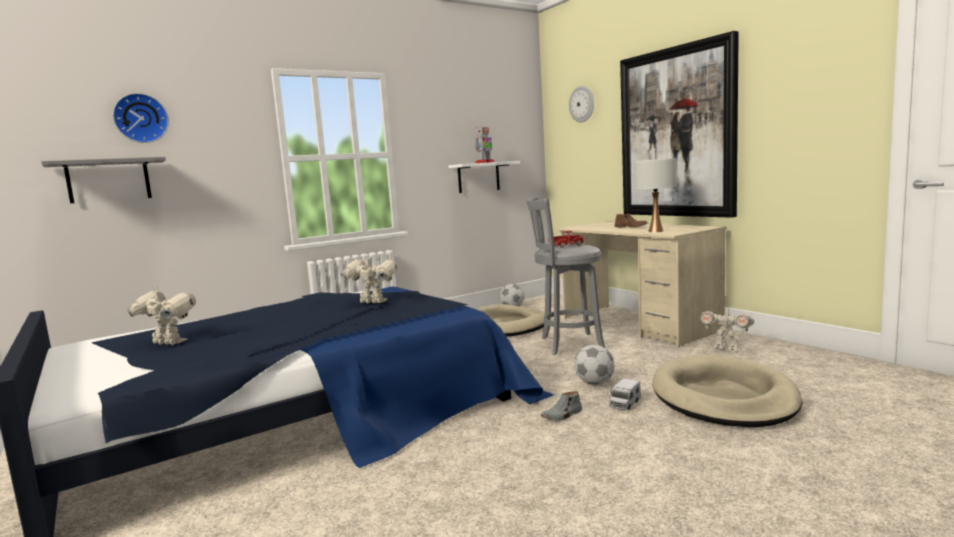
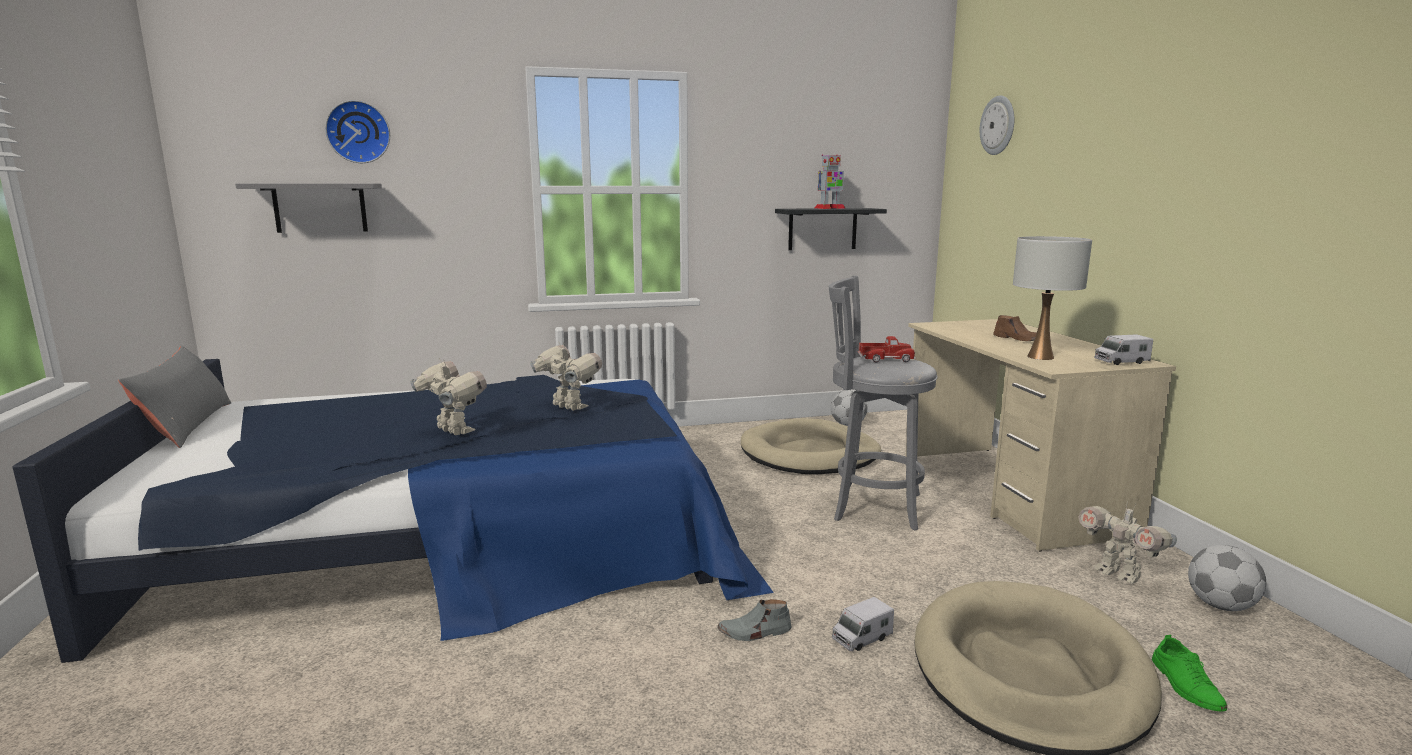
camera: 20 degrees right, 5 degrees up
(51, 361) = (187, 425): none -> grey pillow
(168, 343) = (298, 426): toy robot -> toy robot (453, 431)
(478, 177) = (822, 229): white shelf -> black shelf
(594, 383) = (850, 586): football -> football (1220, 605)
(676, 133) = (1125, 191): picture -> none
(698, 228) = (1121, 361): none -> toy truck
(797, 385) = (1186, 685): none -> green shoe

